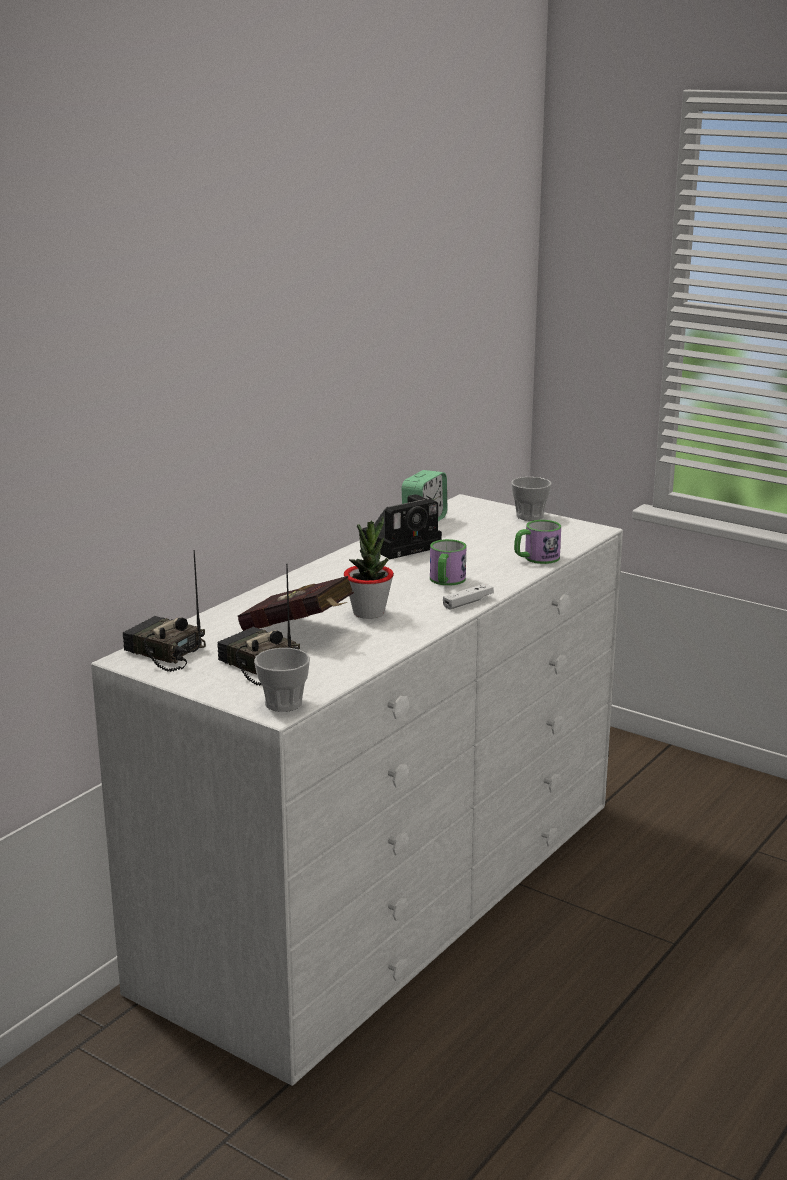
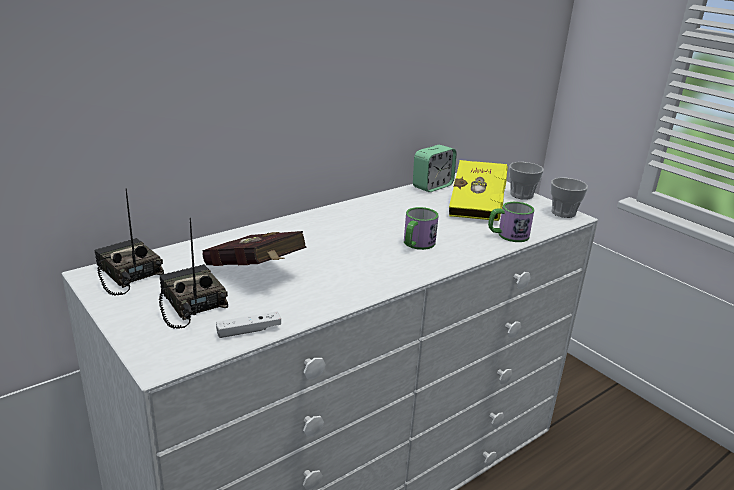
camera: 15 degrees right, 5 degrees up
(283, 703) = (174, 355): cup -> cup (563, 213)
(369, 613) = (329, 265): potted plant -> none
(404, 545) = (403, 204): camera -> none
(468, 602) = (423, 270): white game controller -> white game controller (249, 331)
(488, 536) = (477, 207): none -> yellow book

